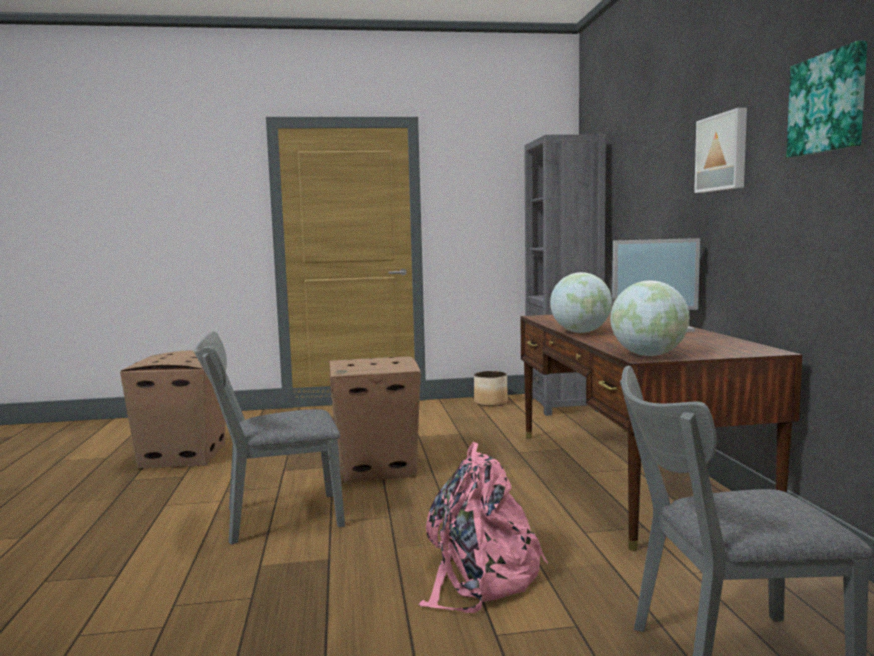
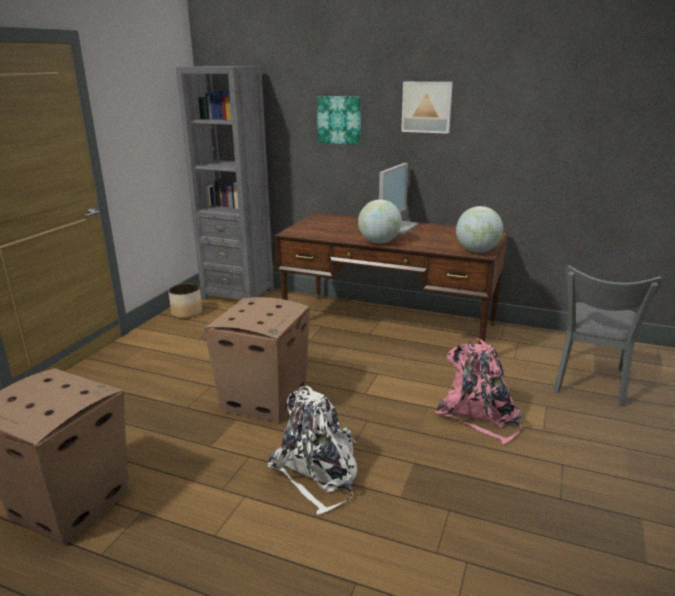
camera: 60 degrees left, 15 degrees up
(274, 518) = (318, 473): grey chair -> white backpack
(828, 103) = (526, 94): picture -> picture (339, 120)

